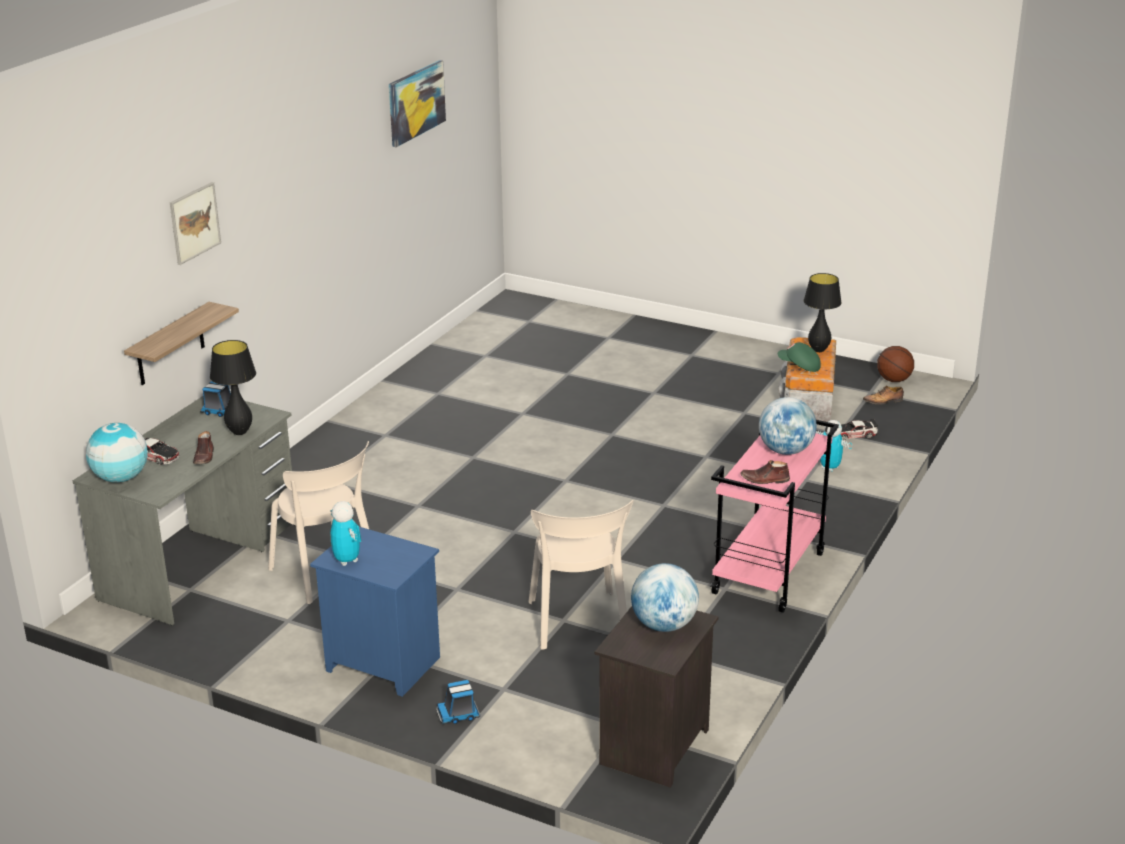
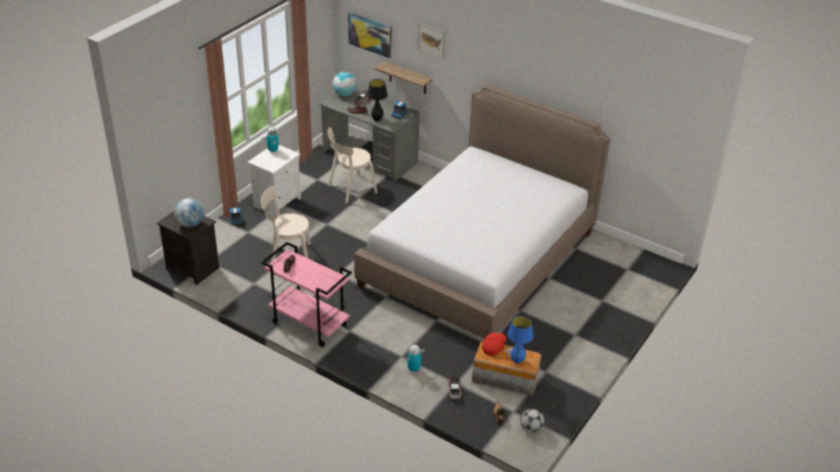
camera: 95 degrees right, 10 degrees up
(381, 665) = (277, 202): blue nightstand -> white nightstand
(416, 102) = (611, 97): picture -> picture (370, 34)
(532, 429) = (479, 259): none -> bed
(785, 451) = (315, 277): globe -> none
(799, 366) = (493, 347): green cap -> red cap
(818, 350) = (517, 361): black table lamp -> blue table lamp
(894, 380) = (531, 428): basketball -> football

